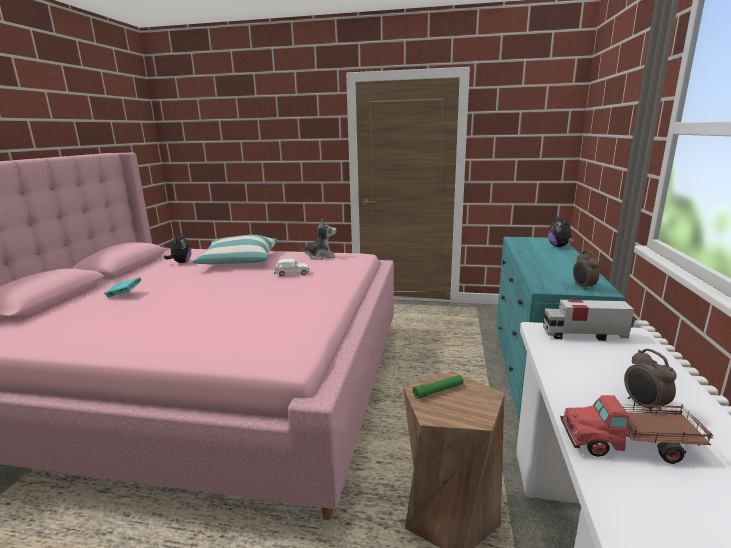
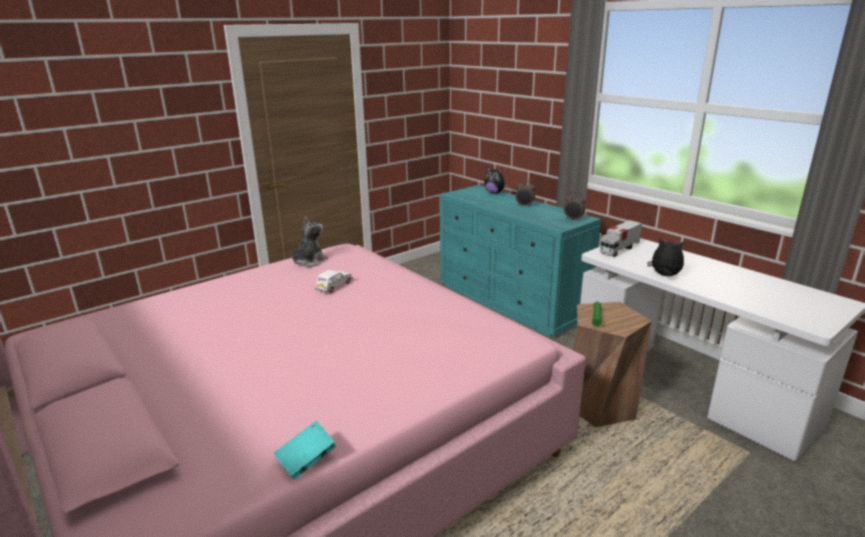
camera: 50 degrees left, 5 degrees up
(124, 295) = (212, 385): turquoise book -> turquoise book (306, 460)
(181, 262) = (154, 329): plush toy -> plush toy (664, 276)
(239, 261) = (231, 298): pillow -> none
(630, 444) = (727, 288): toy truck -> none
(643, 406) = (701, 271): alarm clock -> alarm clock (524, 206)

